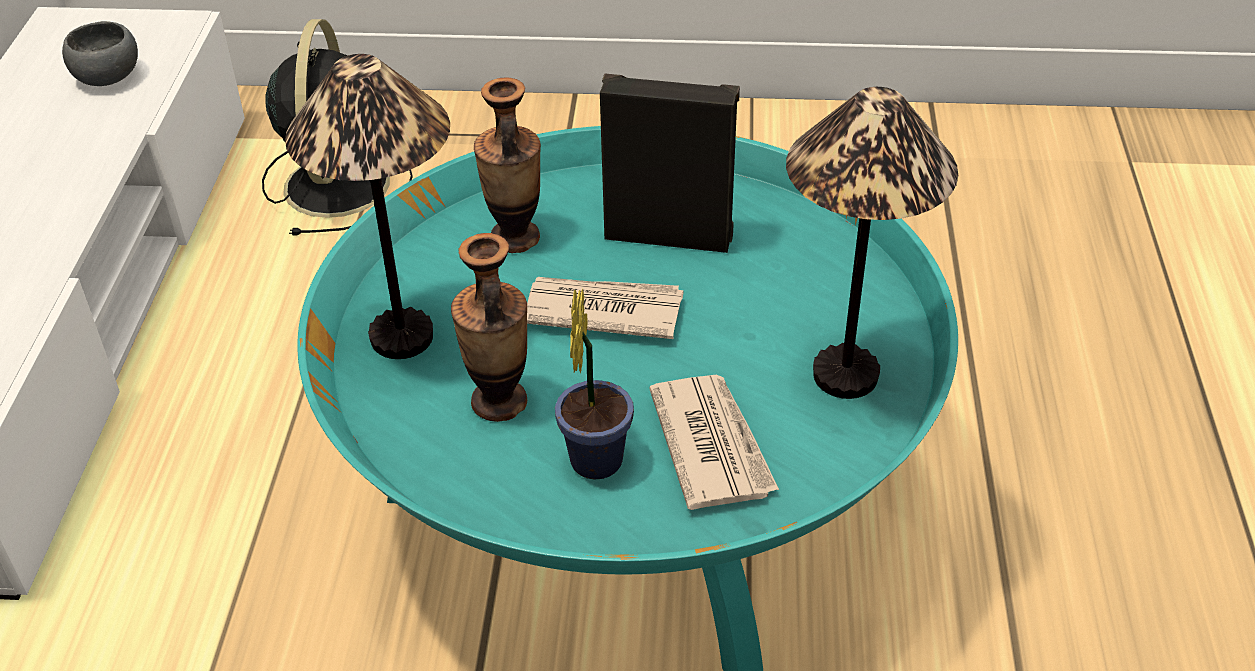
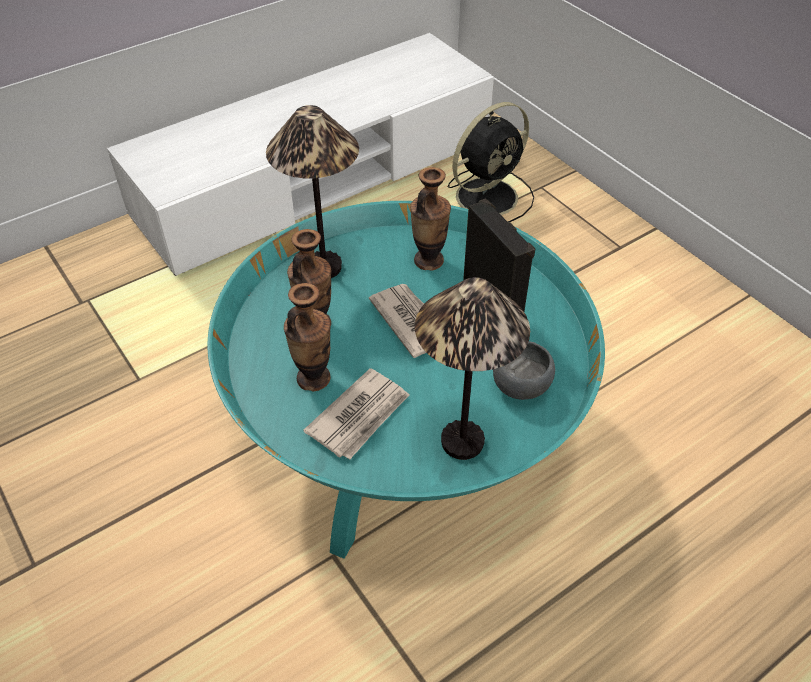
camera: 50 degrees right, 5 degrees up
(109, 76) = (411, 80): grey bowl -> grey bowl (522, 385)
(597, 455) = (313, 378): potted plant -> vase

